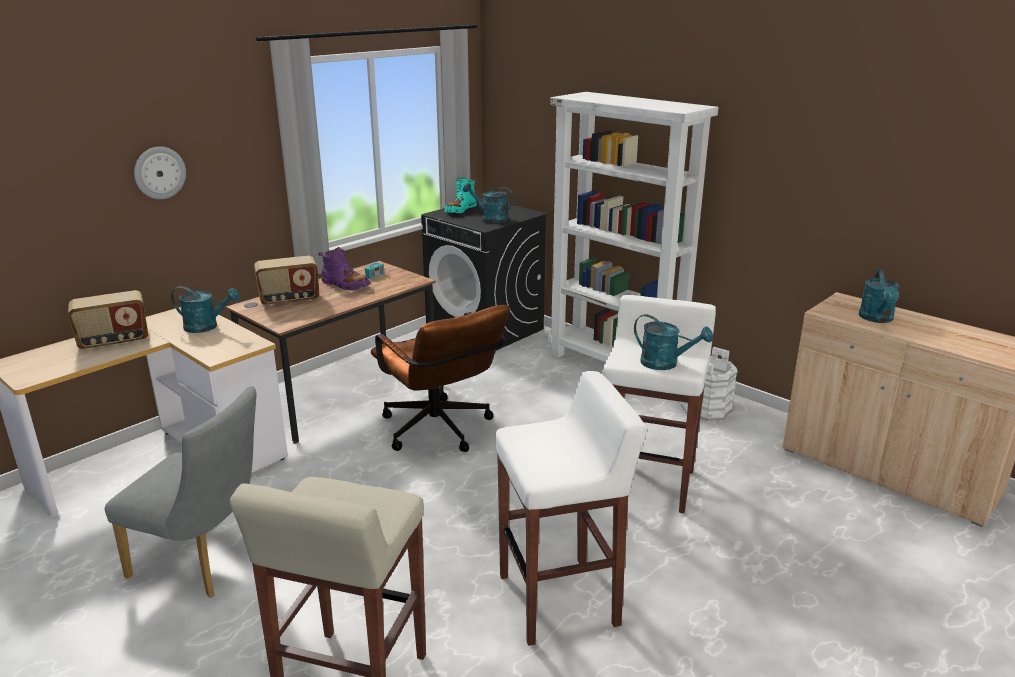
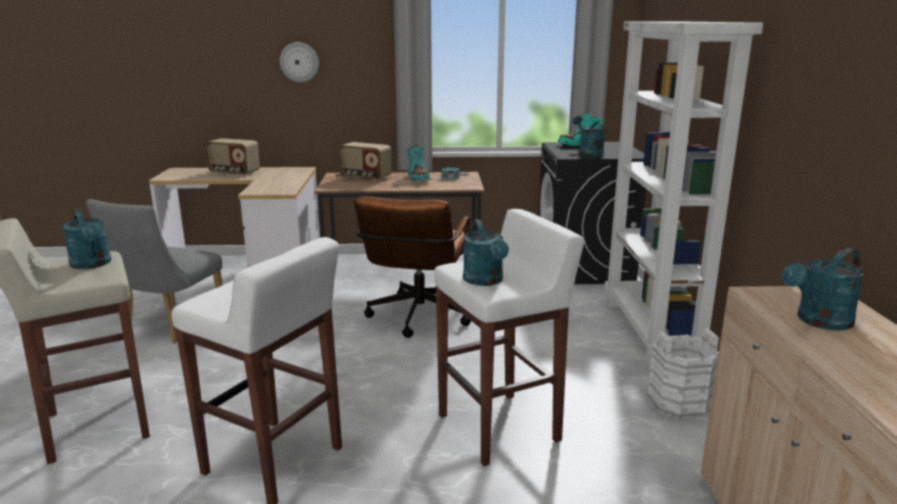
camera: 45 degrees right, 5 degrees down
(206, 562) = (169, 327): grey chair -> grey chair turned 45 degrees clockwise
(207, 327) = (288, 178): turquoise watering can -> turquoise watering can (92, 264)
(345, 285) = (418, 178): purple boot -> turquoise boot

